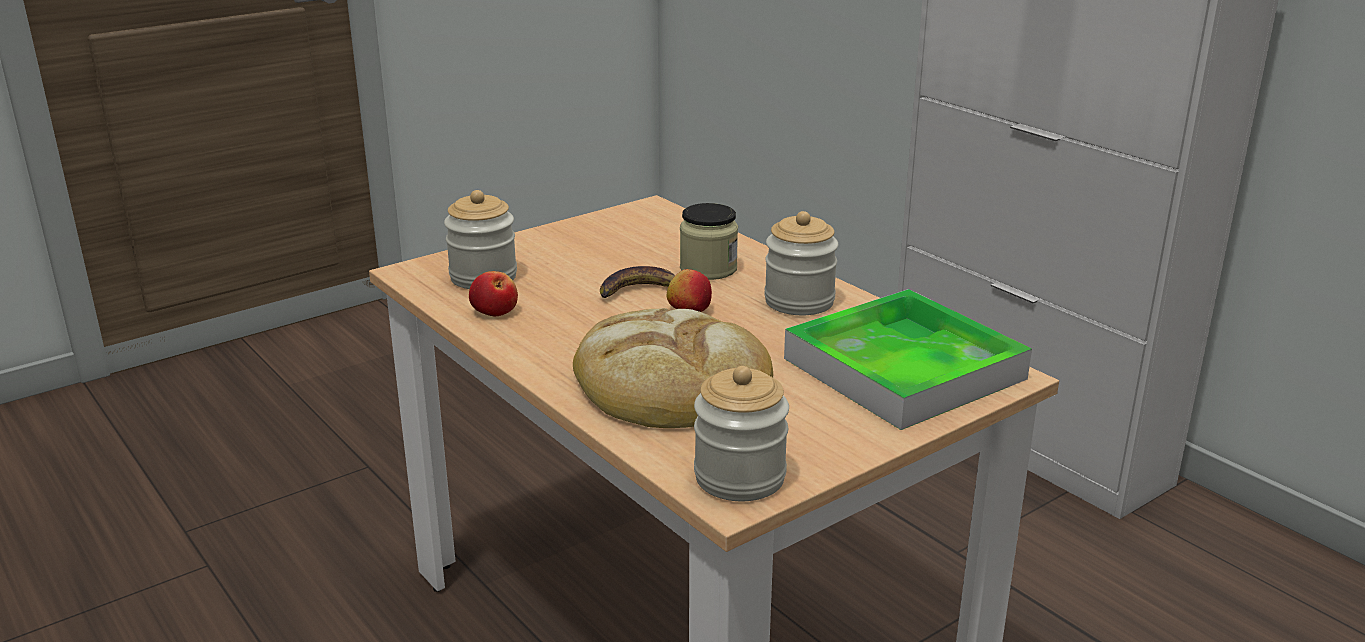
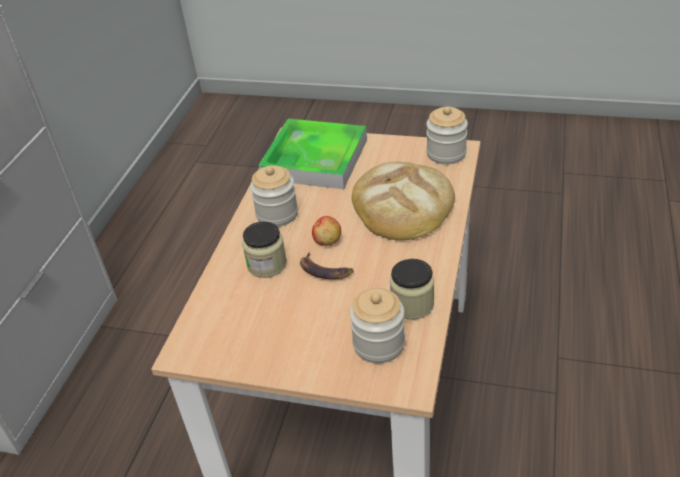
camera: 125 degrees left, 15 degrees up
(494, 311) = (412, 304): apple -> jar

